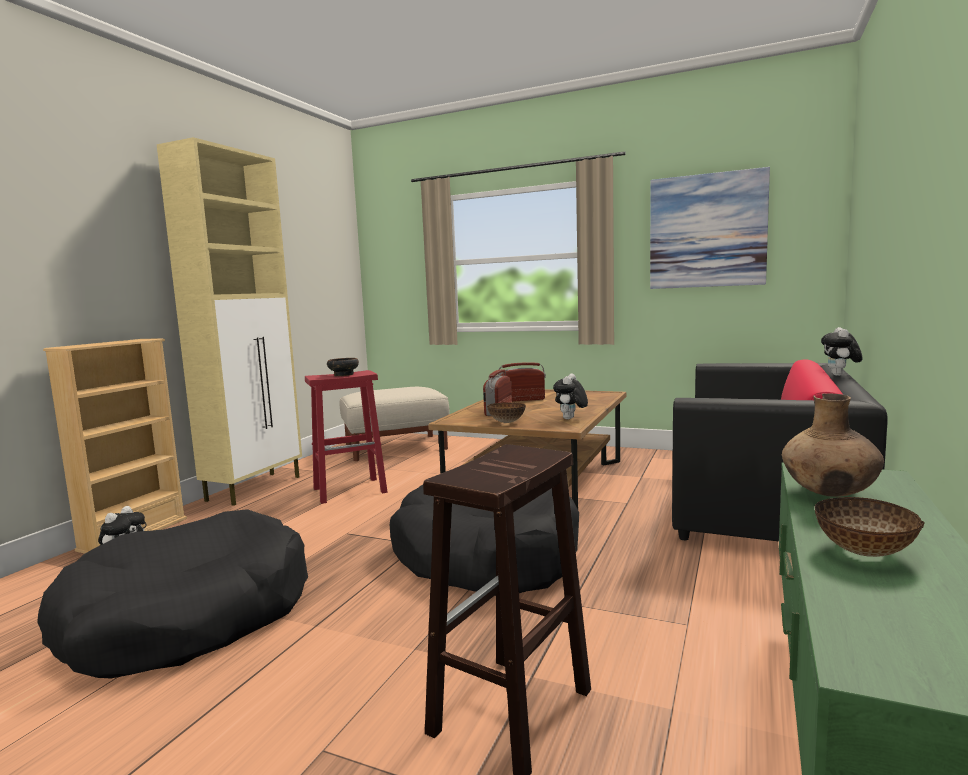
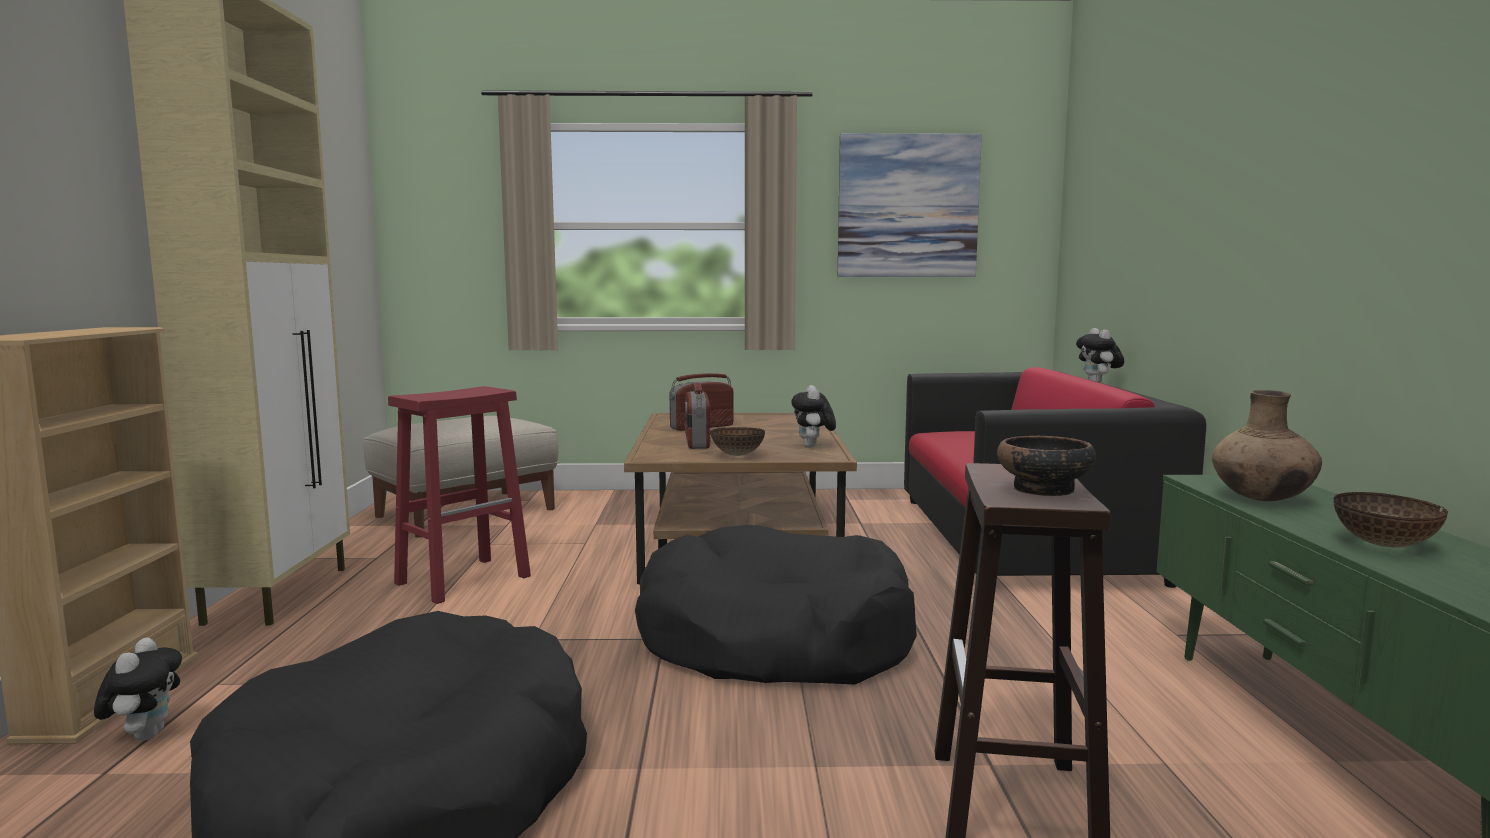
camera: 25 degrees left, 0 degrees up
(343, 375) = (459, 393): bowl -> bowl (1043, 490)

